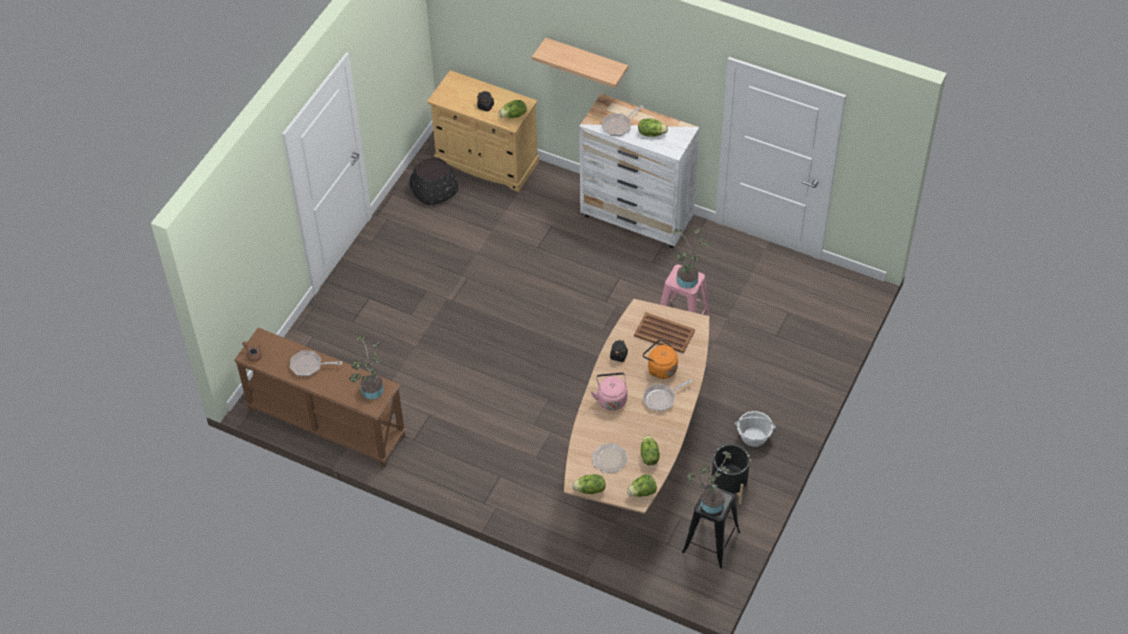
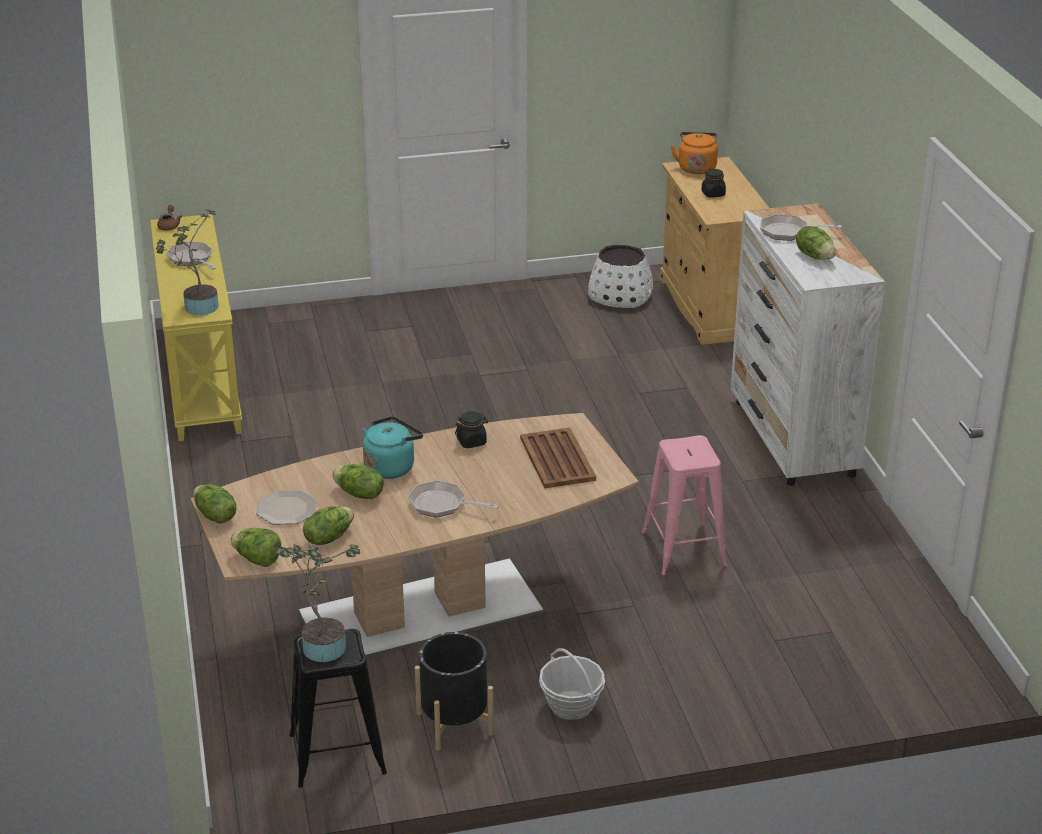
camera: 50 degrees right, 20 degrees down
(325, 424) = (199, 378): brown console table -> yellow console table
(434, 190) = (620, 296): black planter -> white planter
(513, 115) = (729, 213): lettuce -> lettuce (359, 494)
(586, 60) = (820, 142): shelf -> none
(611, 399) = (391, 467): pink kettle -> turquoise kettle
(660, 368) = (493, 481): orange kettle -> orange kettle (696, 167)
(687, 282) = (686, 455): potted plant -> none

